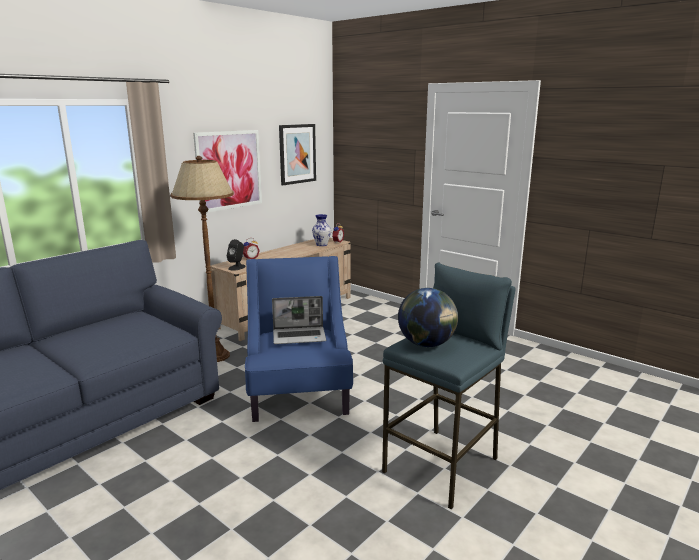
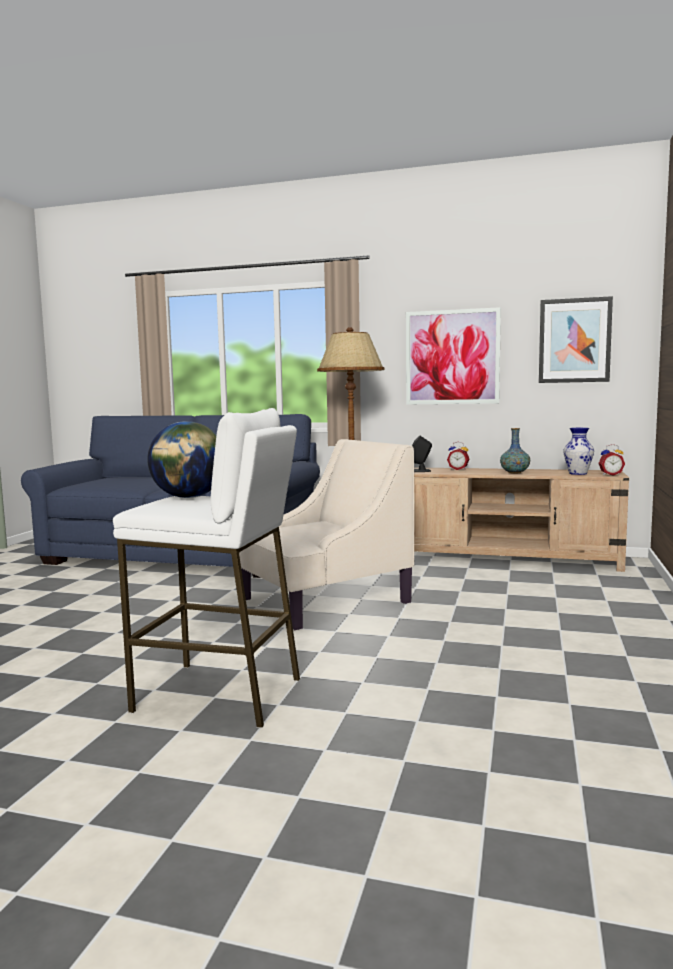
camera: 65 degrees right, 10 degrees down
(292, 253) = (514, 472): none -> vase
(298, 390) = (323, 600): blue armchair -> beige armchair
(300, 336) = (314, 526): laptop -> none
(442, 465) = (219, 695): blue stool -> white stool

